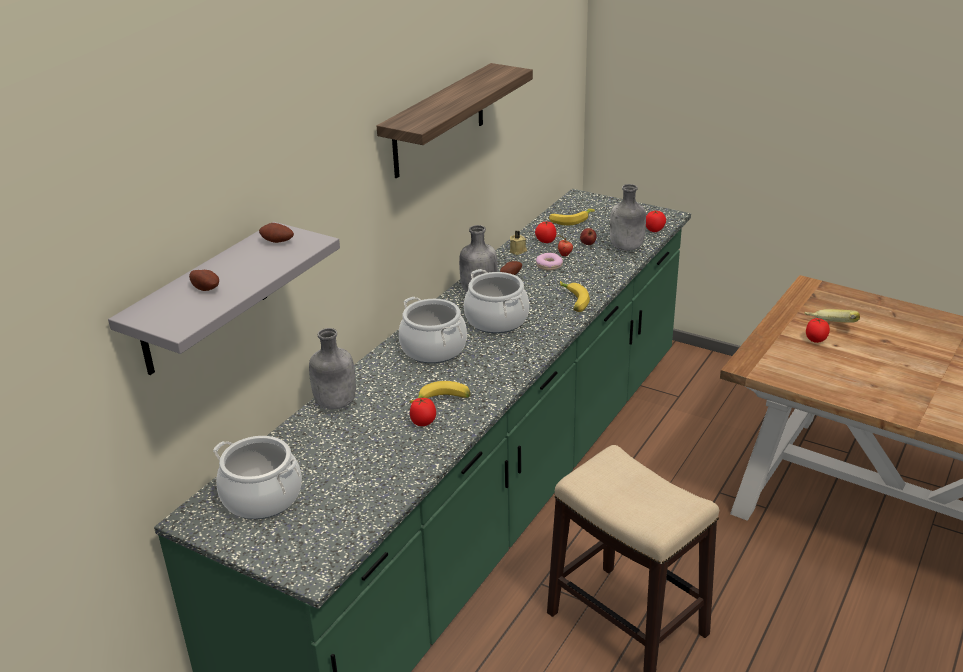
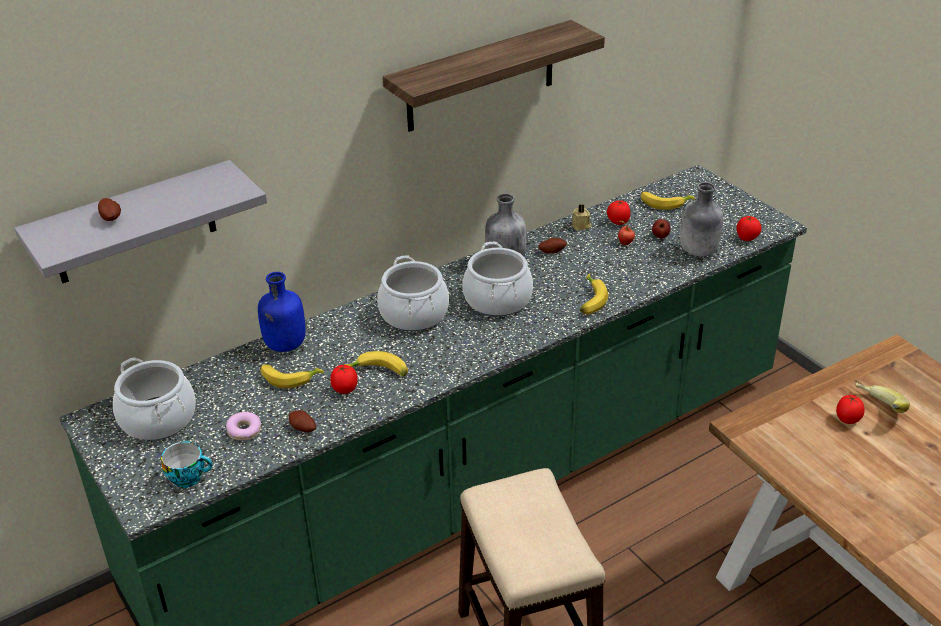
camera: 25 degrees right, 5 degrees up
(277, 242) = (210, 184): potato -> potato (302, 429)
(335, 404) = (284, 345): grey bottle -> blue bottle
(336, 535) = (189, 477): none -> cup
(363, 428) = (290, 378): none -> banana
(549, 266) = (599, 252): donut -> donut (244, 431)

